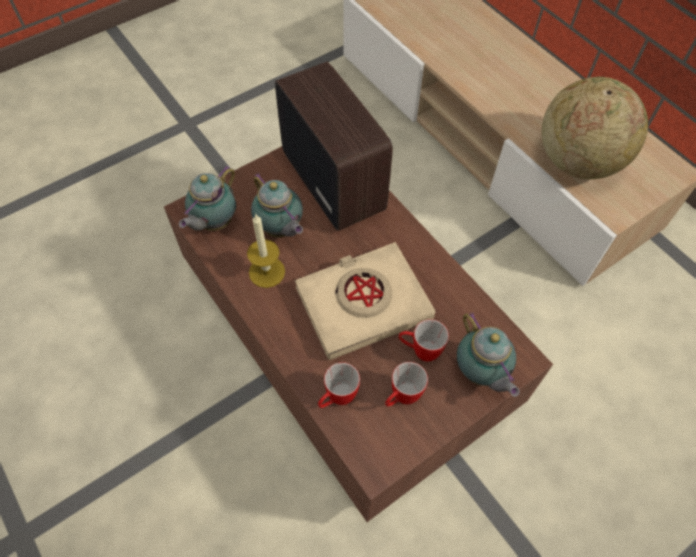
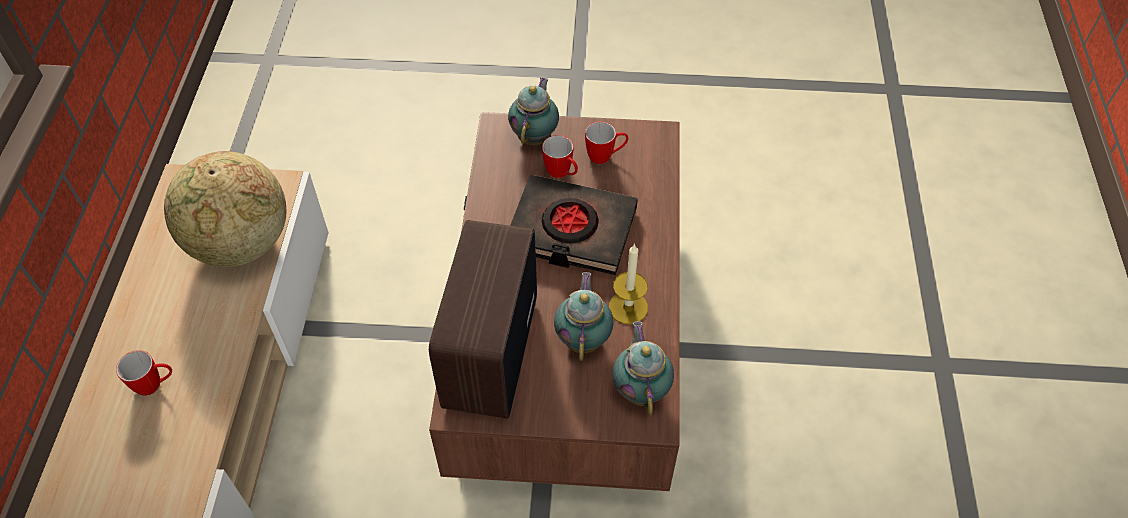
camera: 140 degrees left, 5 degrees down
(214, 223) = (641, 389): teapot -> teapot turned 75 degrees counterclockwise
(337, 399) = (651, 183): mug -> mug (155, 385)
(363, 303) = (571, 230): beige book -> black book

